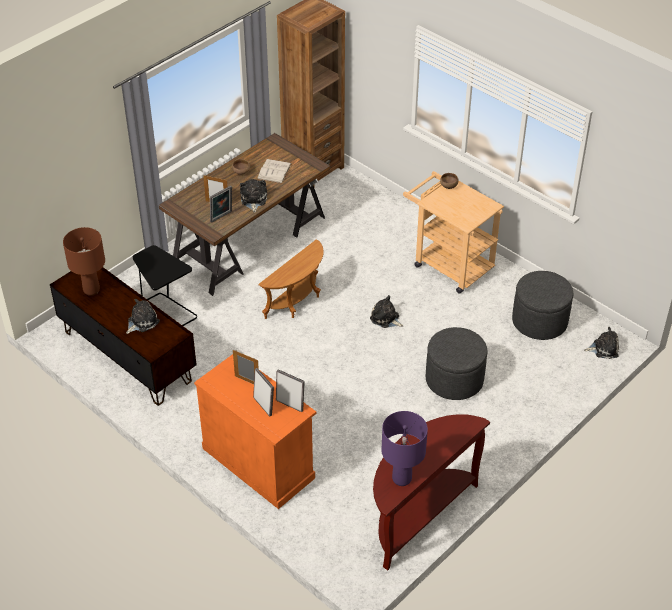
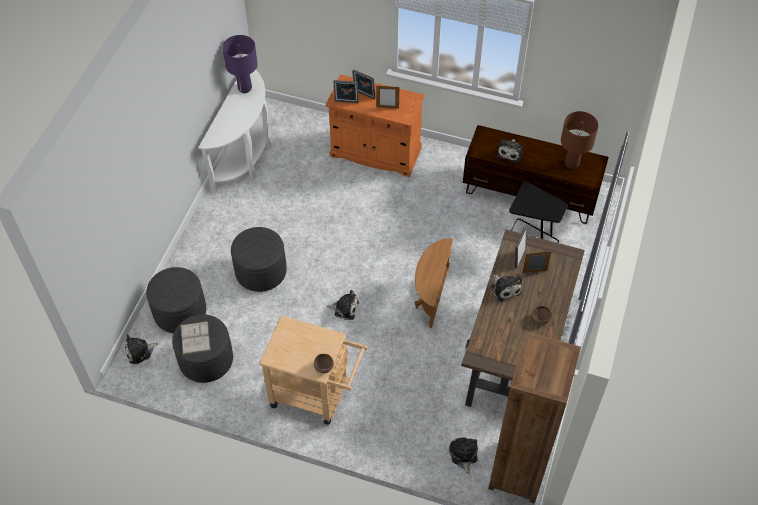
camera: 155 degrees right, 10 degrees up
(274, 171) = (510, 332): white book -> white book (195, 338)
(348, 190) = (463, 455): none -> plush toy
(418, 515) = (245, 157): brown console table -> white console table
(553, 370) = (180, 312): none -> grey ottoman

